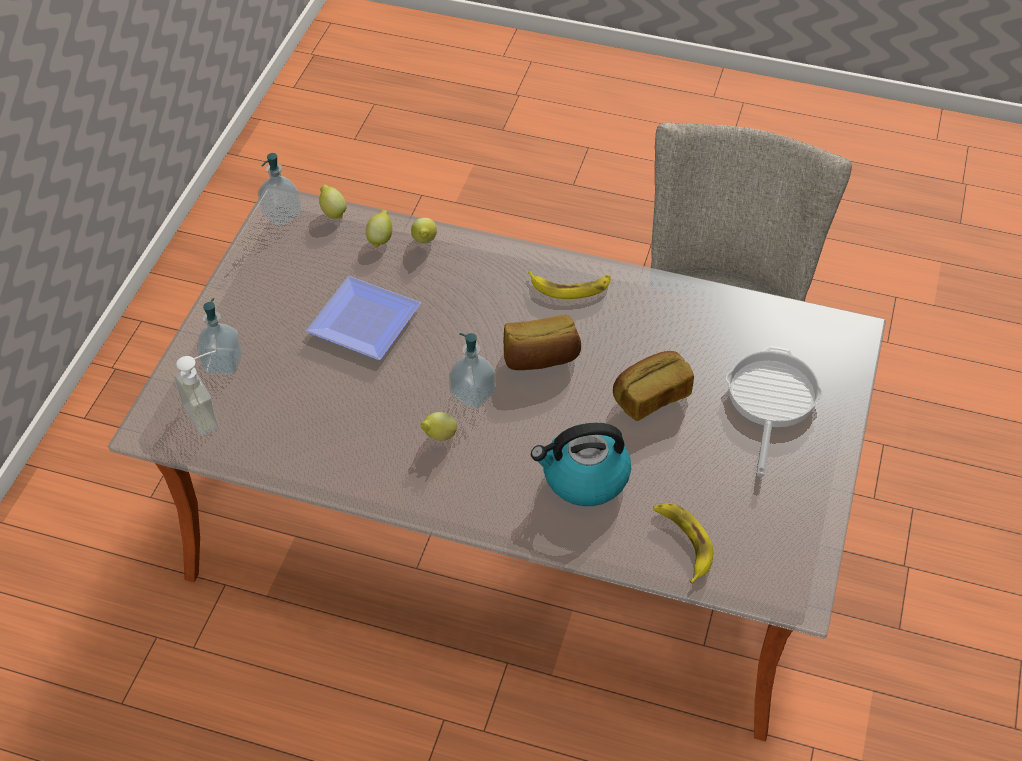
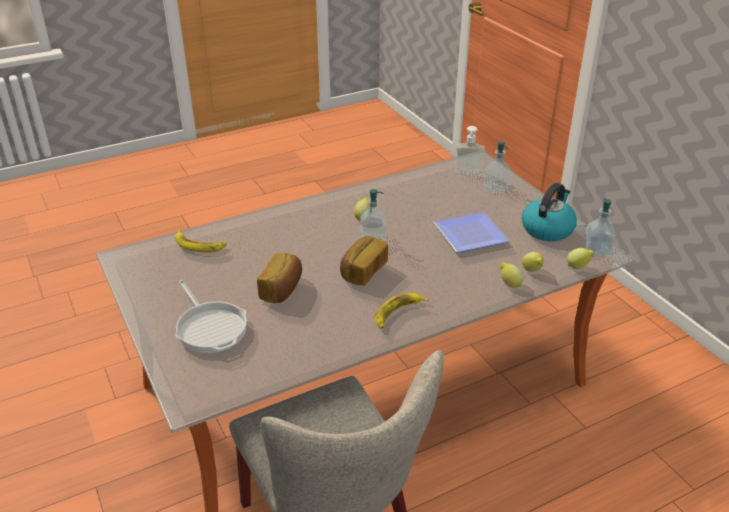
camera: 135 degrees right, 15 degrees down
(584, 478) = (275, 241): kettle -> kettle (547, 229)

